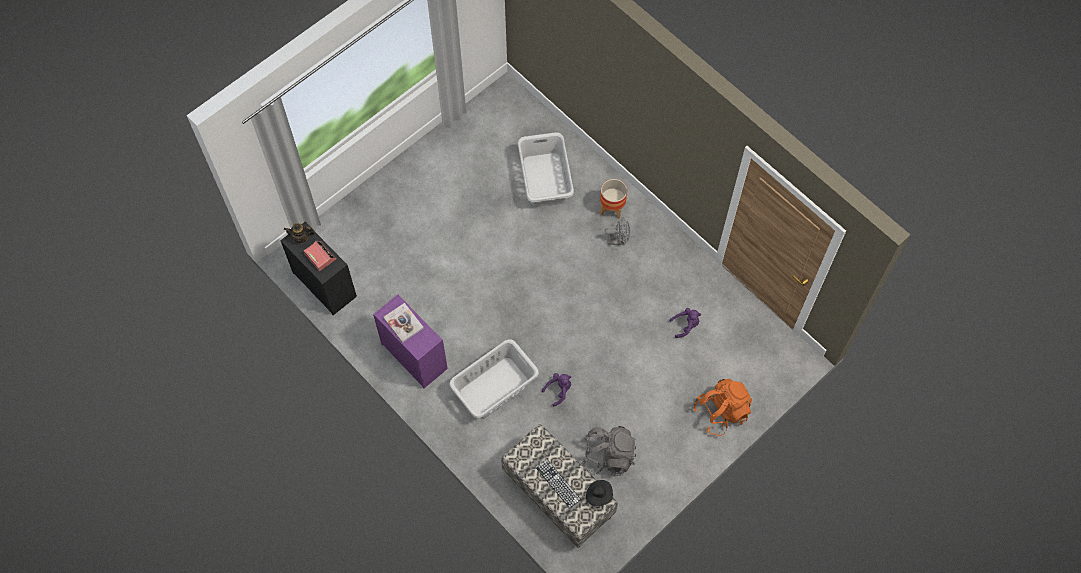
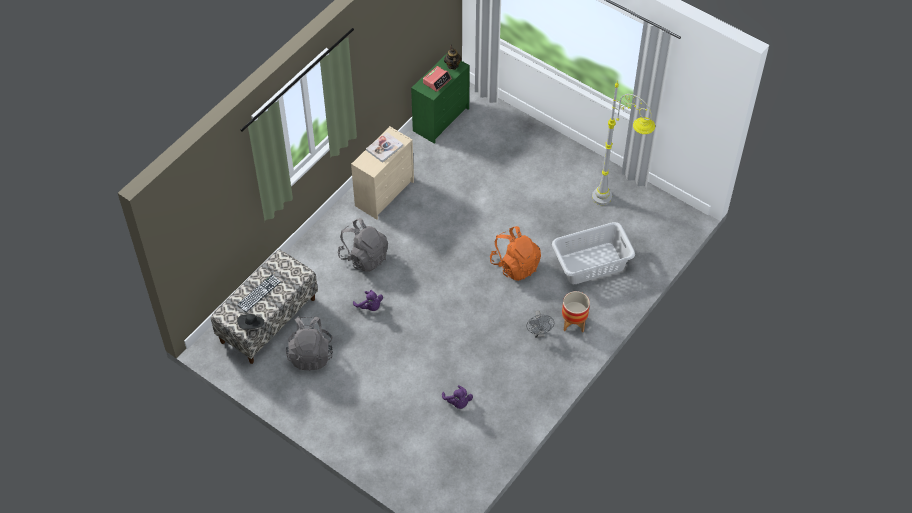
camera: 80 degrees right, 10 degrees down
(324, 284) = (441, 119): black dresser -> green dresser
(413, 355) = (385, 193): purple dresser -> beige dresser
(479, 144) = (616, 205): none -> grey floor lamp
(494, 388) = (364, 257): grey laundry basket -> grey backpack
(721, 412) = (369, 443): orange backpack -> orange backpack (515, 265)

